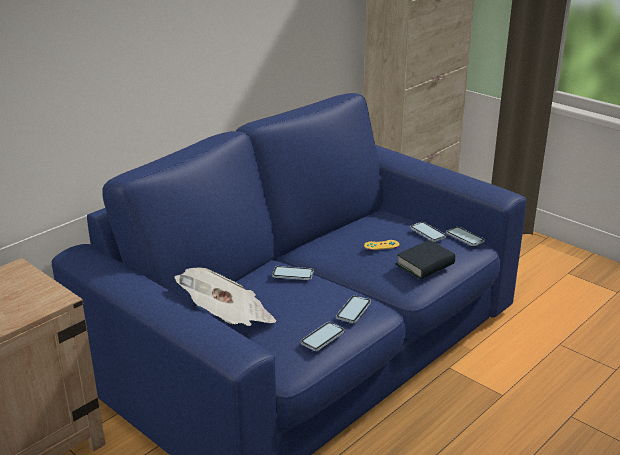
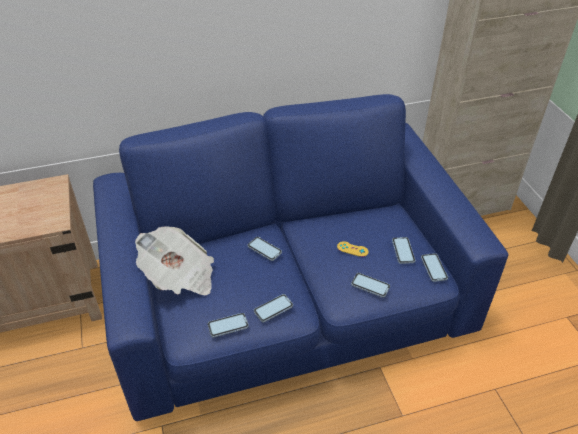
camera: 30 degrees right, 15 degrees up
(425, 265) = (370, 286): book -> phone

